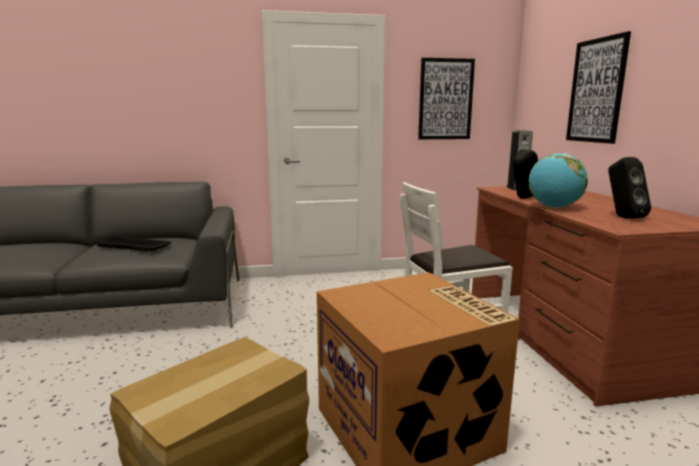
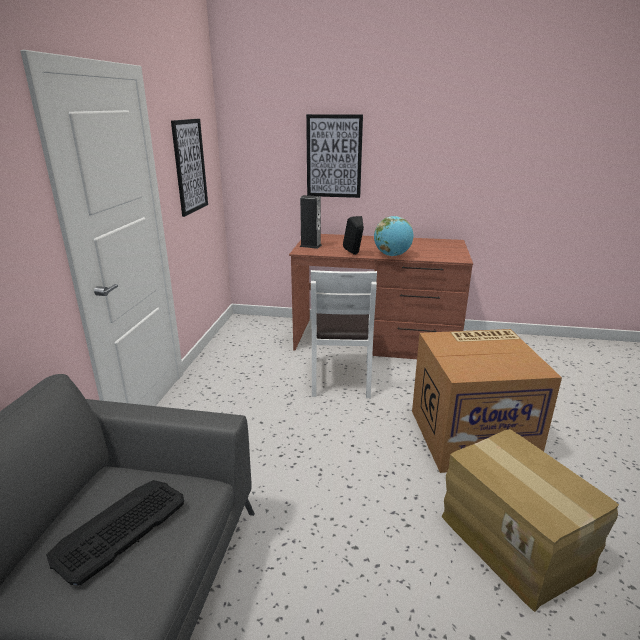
camera: 70 degrees left, 10 degrees up
(622, 217) = (430, 250): black speaker -> none

